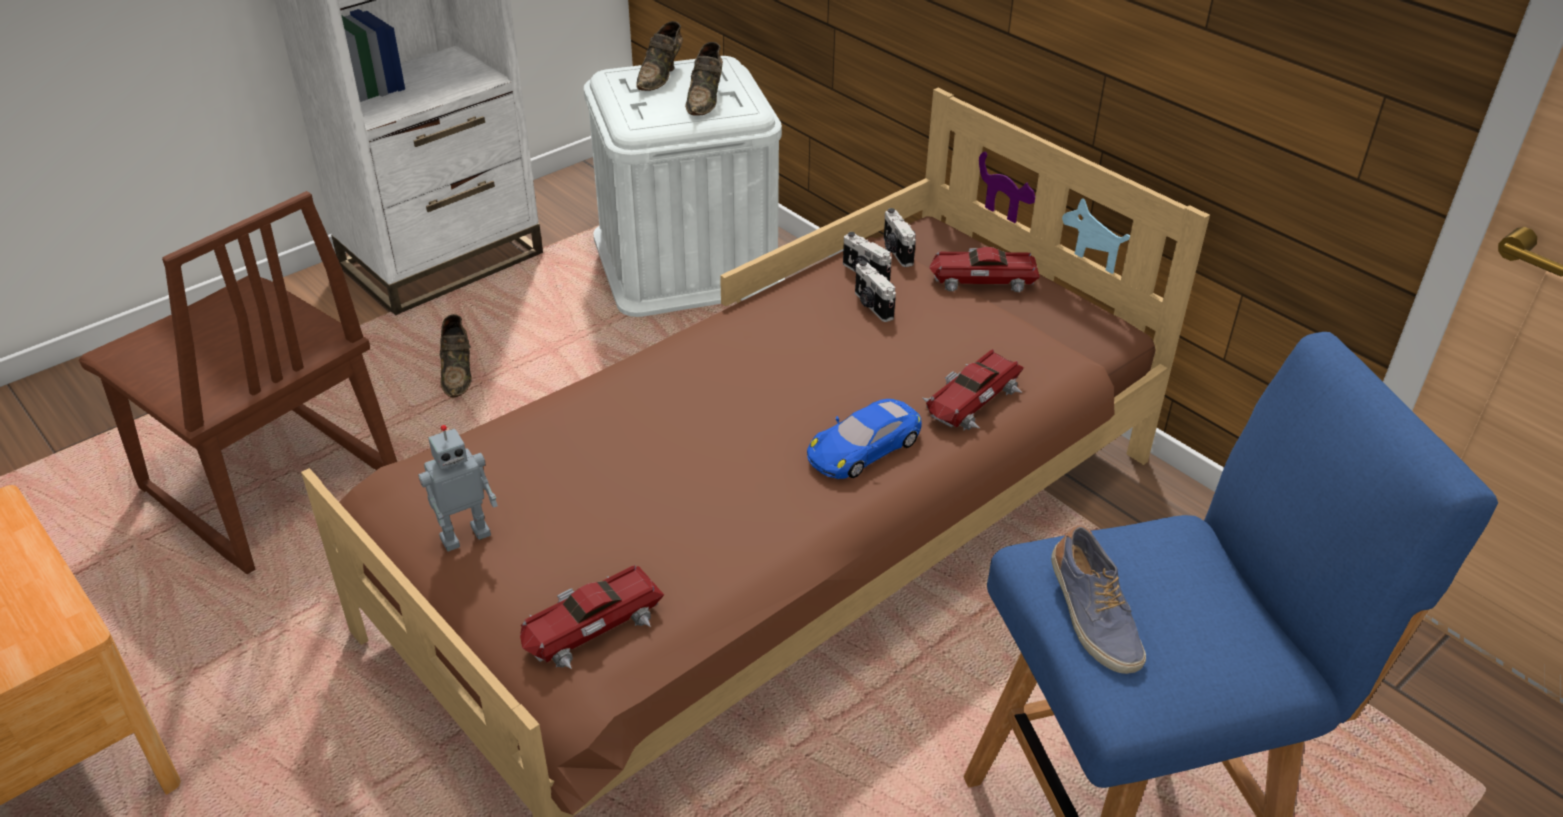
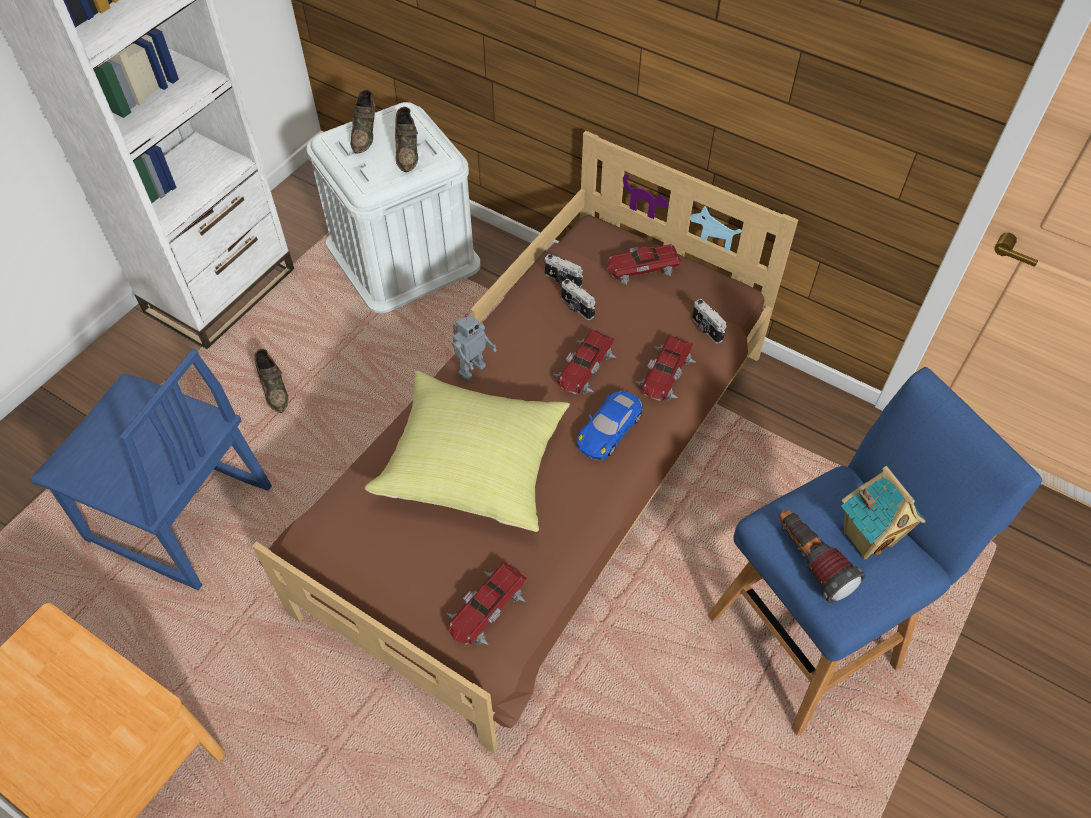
camera: 15 degrees left, 15 degrees up
(269, 486) = (179, 515): brown chair -> blue chair
(465, 535) = (378, 561): toy robot -> toy robot (471, 369)
(653, 452) = (475, 465): none -> yellow pillow
(857, 373) = (585, 368): none -> toy car
(896, 252) = (577, 255): camera -> camera (706, 329)
(1091, 617) = (810, 562): shoe -> flashlight
(1200, 604) = (867, 537): none -> toy house

